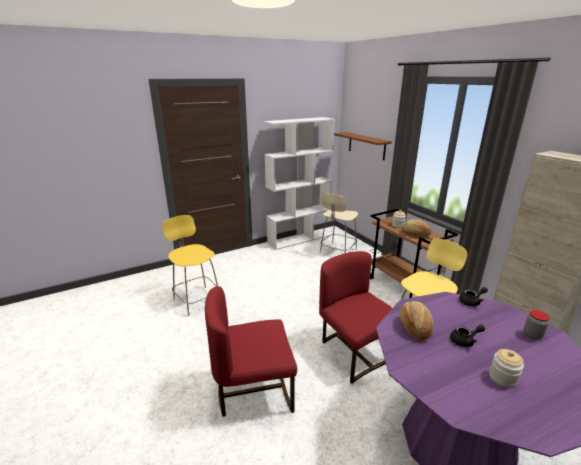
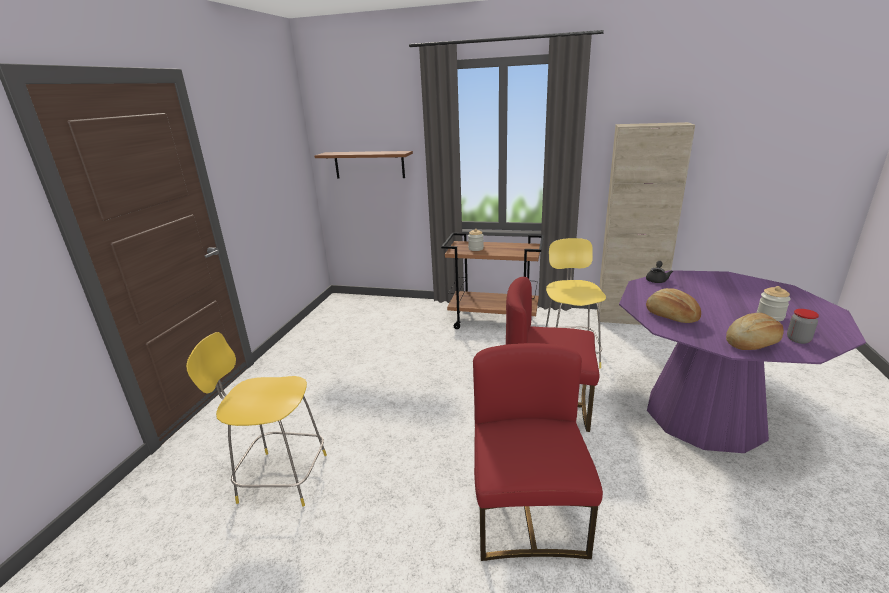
camera: 45 degrees left, 0 degrees up
(254, 390) = (528, 513): red chair -> red chair turned 150 degrees clockwise
(298, 239) = (311, 326): white bookcase -> none
(337, 252) = (381, 319): beige stool -> none
(415, 234) = (505, 250): bread -> bread (752, 343)
(465, 341) = (710, 307): black teapot -> none
(532, 335) = (723, 282): jar -> jar (798, 339)

